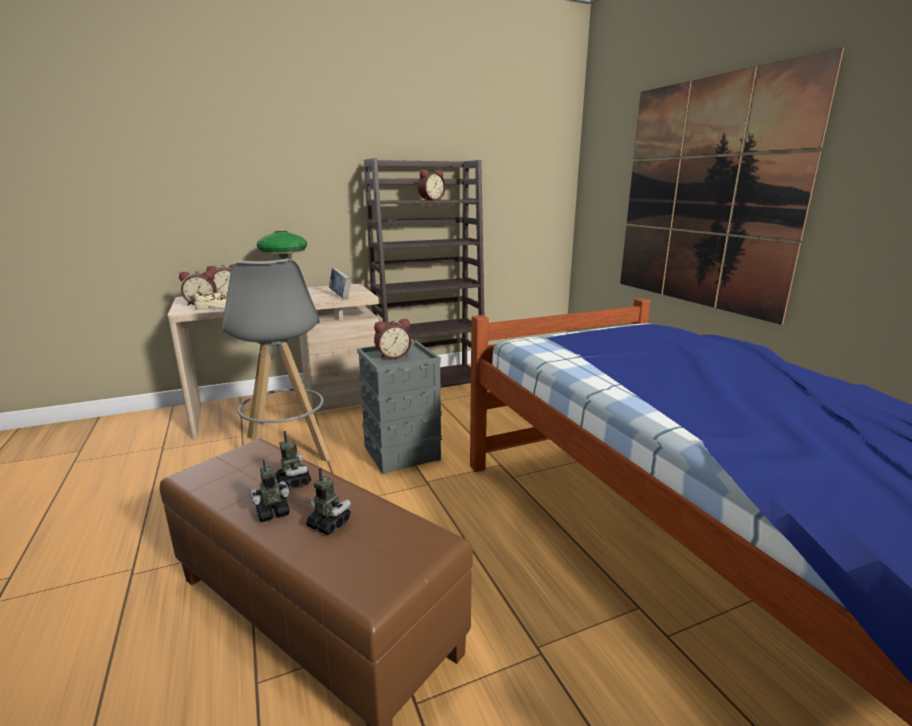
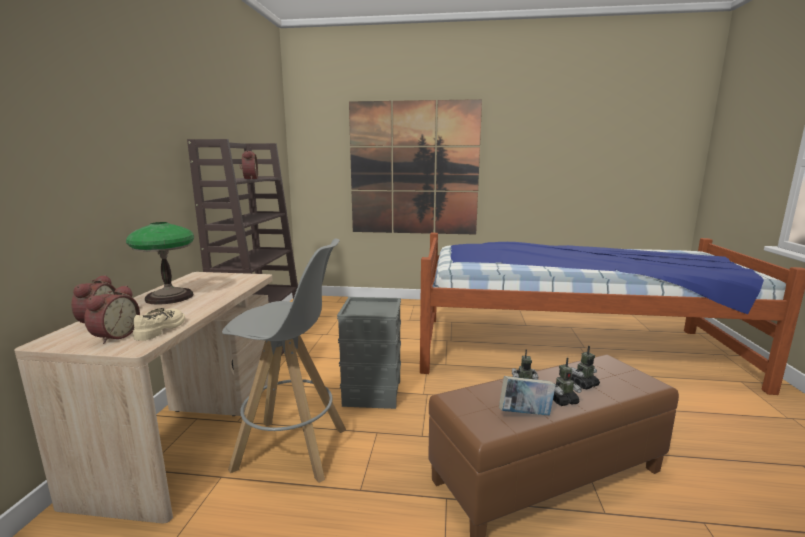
camera: 60 degrees left, 5 degrees down
(272, 512) = (563, 400): toy robot -> toy robot turned 105 degrees counterclockwise
(340, 296) = (236, 282): book -> book (525, 414)
(392, 356) = (366, 310): alarm clock -> none

